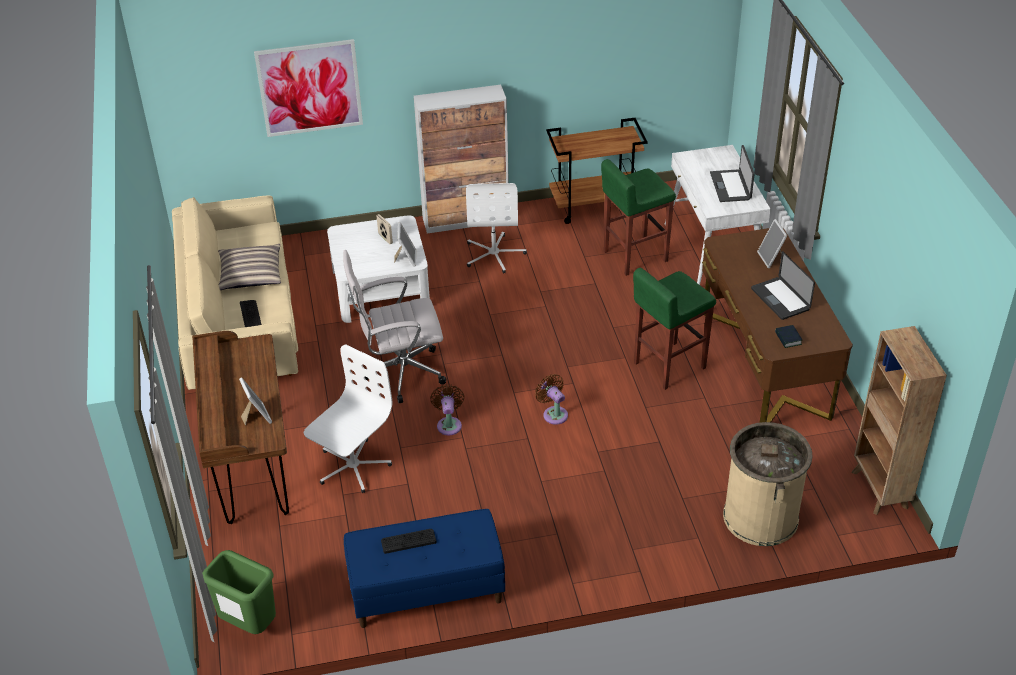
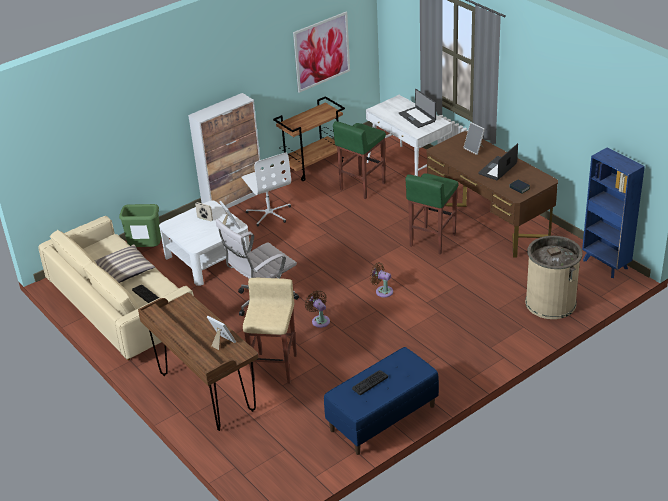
camera: 25 degrees left, 5 degrees down
(248, 625) = (281, 483): green trash can -> green trash can (145, 249)
(309, 88) = (119, 127): picture -> picture (321, 51)
(352, 466) = (275, 367): white office chair -> beige stool
(780, 299) = (497, 169): laptop -> laptop turned 90 degrees clockwise
(880, 490) = (605, 265): brown bookcase -> blue bookcase

